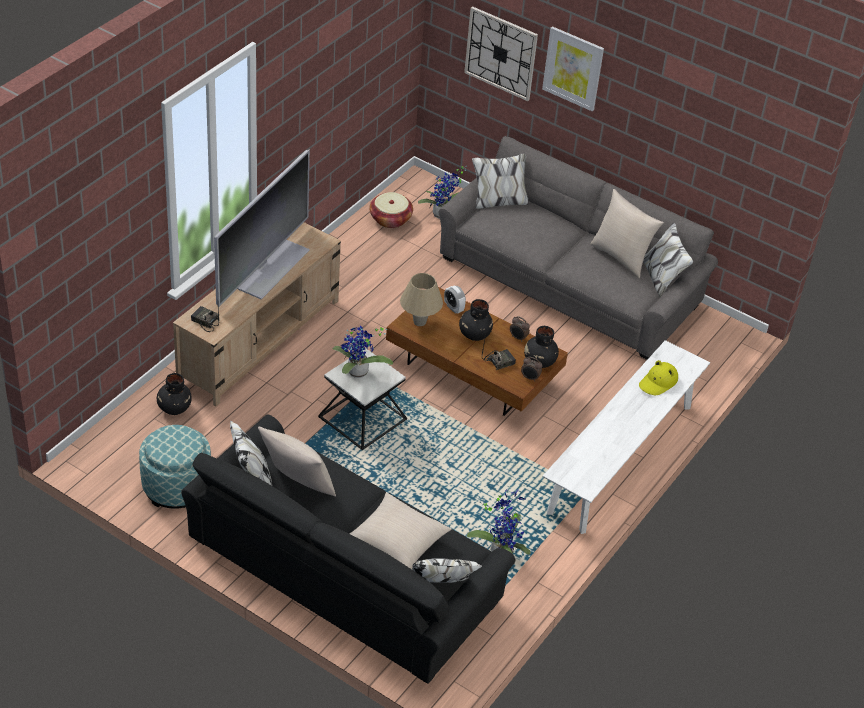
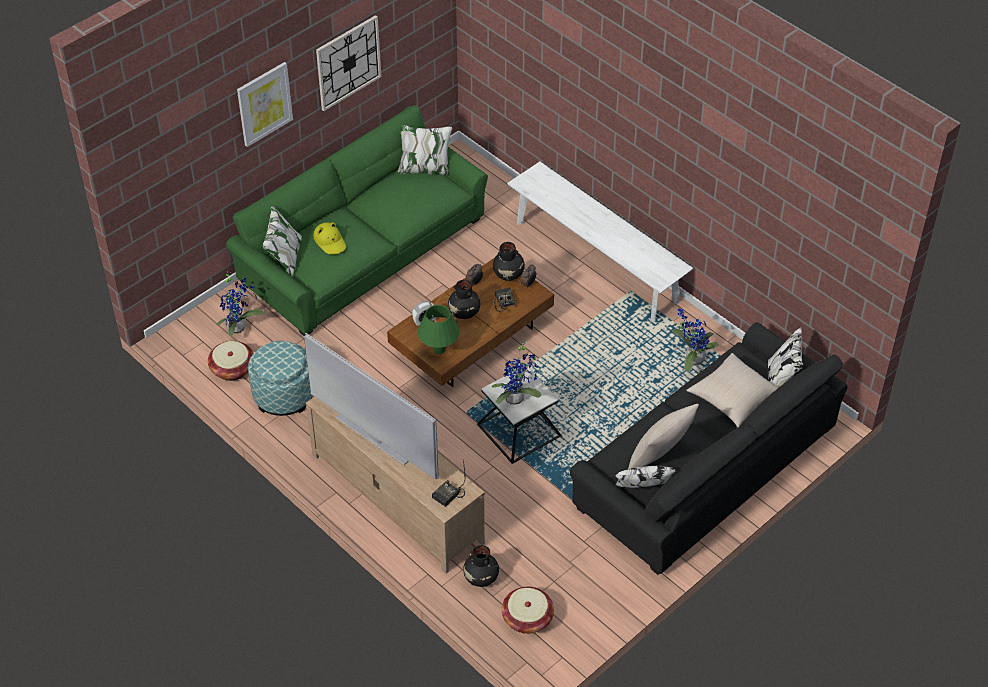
camera: 75 degrees left, 5 degrees up
(130, 445) = (527, 618): none -> basket
(177, 486) = (588, 583): ottoman -> ottoman (283, 395)
(419, 322) = (439, 349): beige table lamp -> green table lamp
(501, 53) = (199, 157): wall clock -> wall clock (348, 62)
(569, 282) = (363, 251): grey sofa -> green sofa
(621, 257) = (394, 186): beige pillow -> none
(658, 382) = (559, 198): yellow hat -> yellow hat (330, 241)

